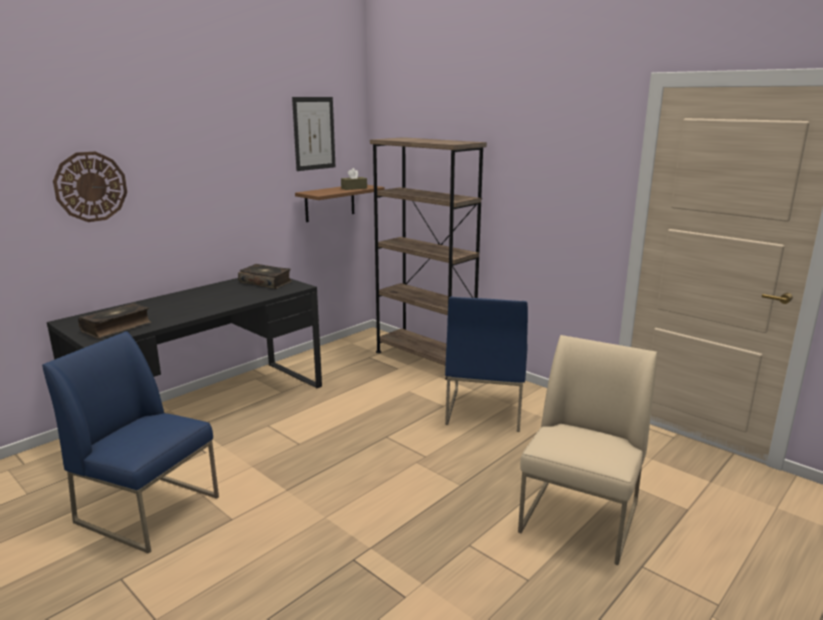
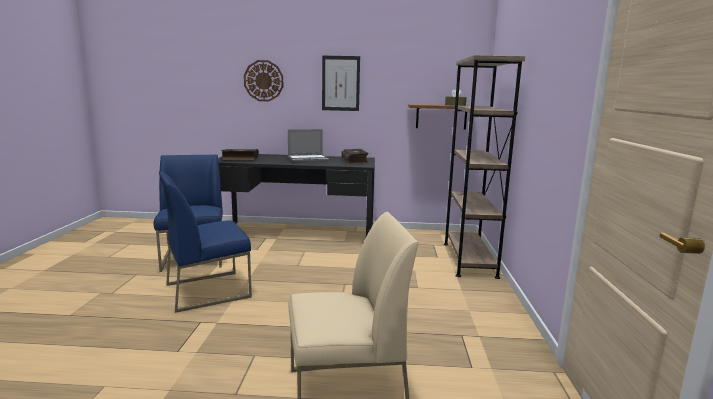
camera: 50 degrees right, 5 degrees down
(208, 297) = (308, 159): none -> laptop
(314, 133) = (432, 60): picture -> picture (340, 83)
(484, 409) = (441, 302): blue chair -> blue chair (208, 290)

